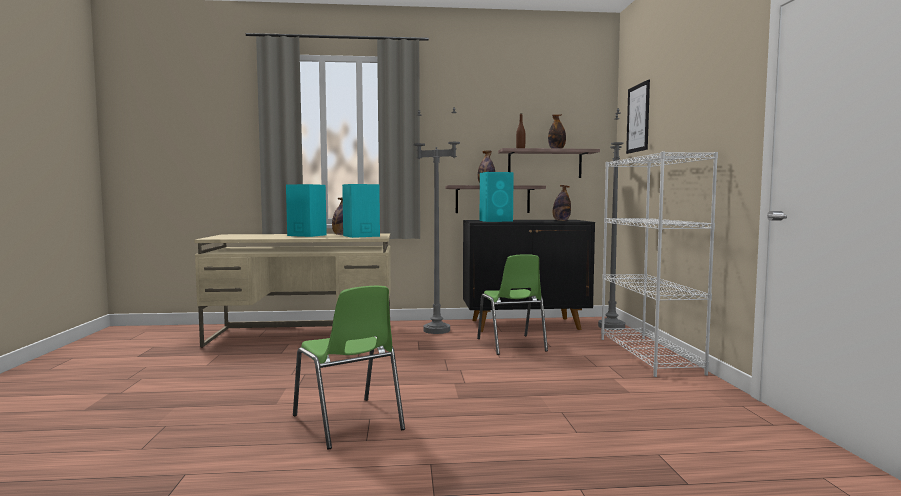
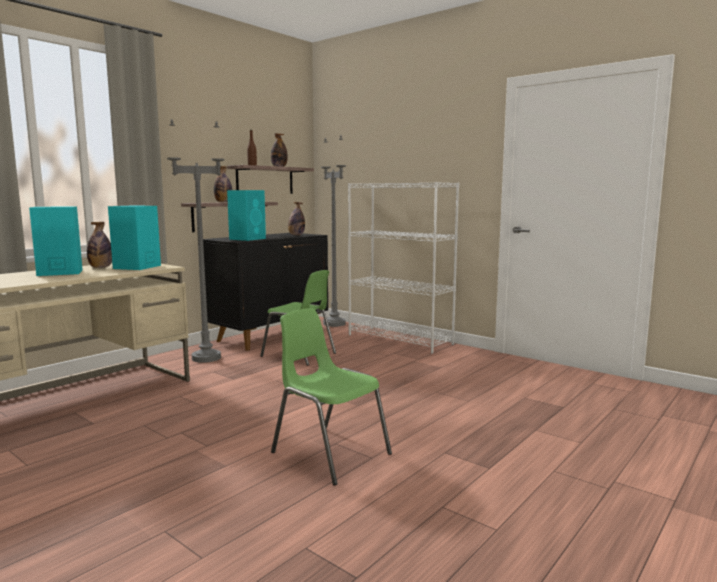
camera: 45 degrees left, 5 degrees up
(348, 423) = (329, 453): green chair -> green chair turned 150 degrees counterclockwise
(638, 118) = (348, 144): picture -> none

